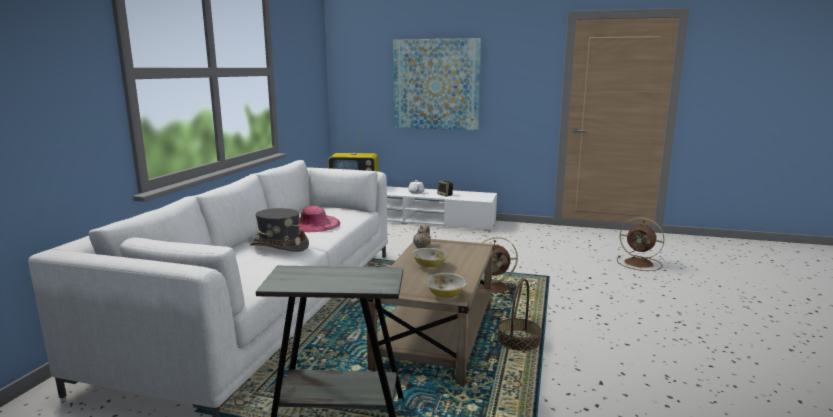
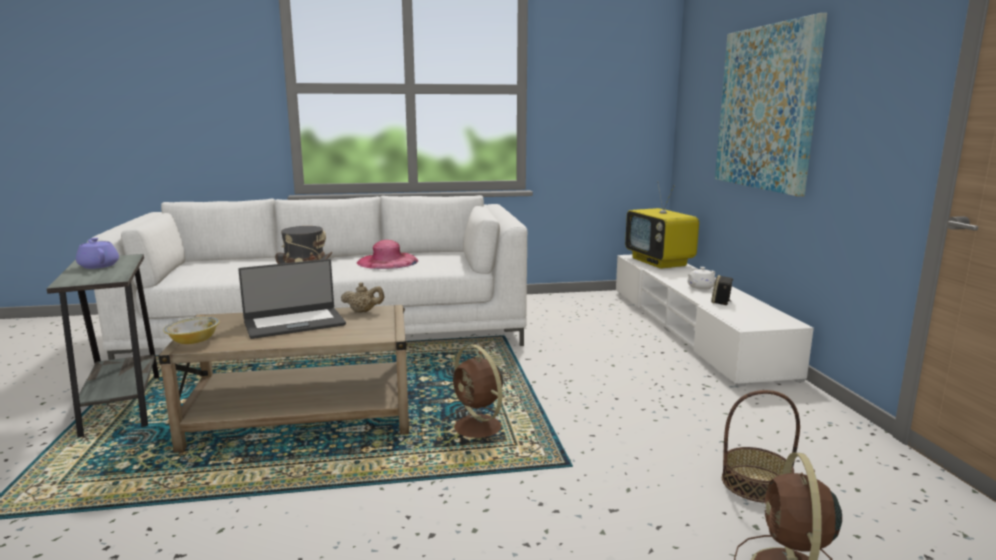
camera: 65 degrees right, 0 degrees up
(318, 279) = (98, 265): none -> purple teapot
(429, 265) = (294, 323): bowl -> laptop
(518, 341) = (300, 471): basket -> basket (755, 483)

